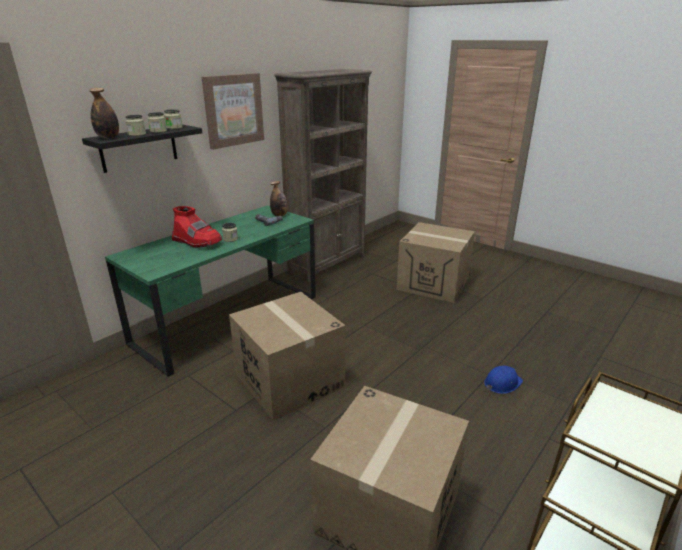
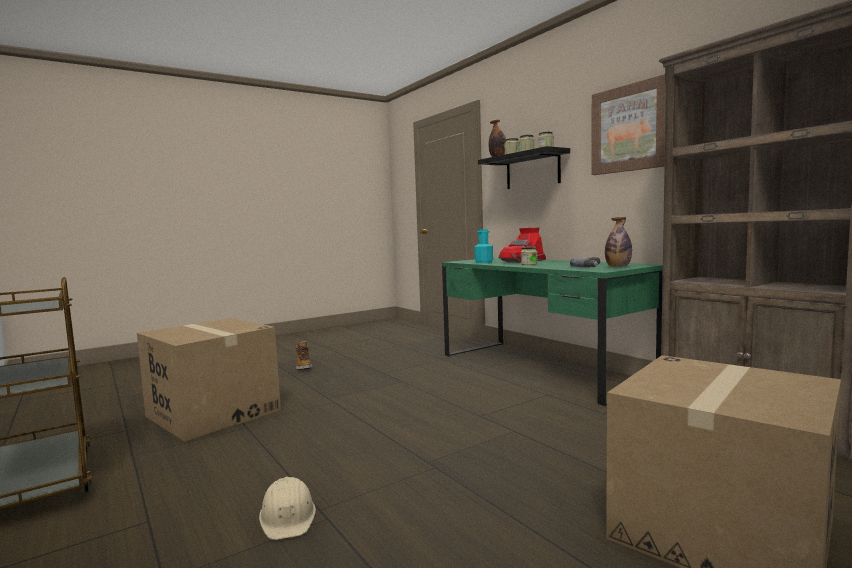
camera: 105 degrees right, 20 degrees down
(186, 258) = (483, 262): none -> turquoise bottle
(198, 502) = (303, 367): none -> boot
(289, 380) = (410, 389): cardboard box -> none
(502, 383) = (288, 517): blue hard hat -> beige hard hat

